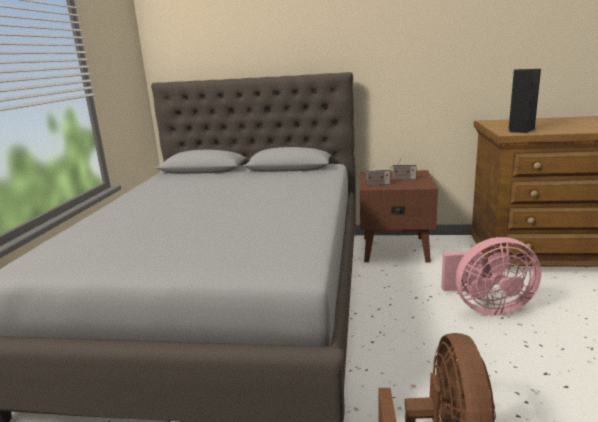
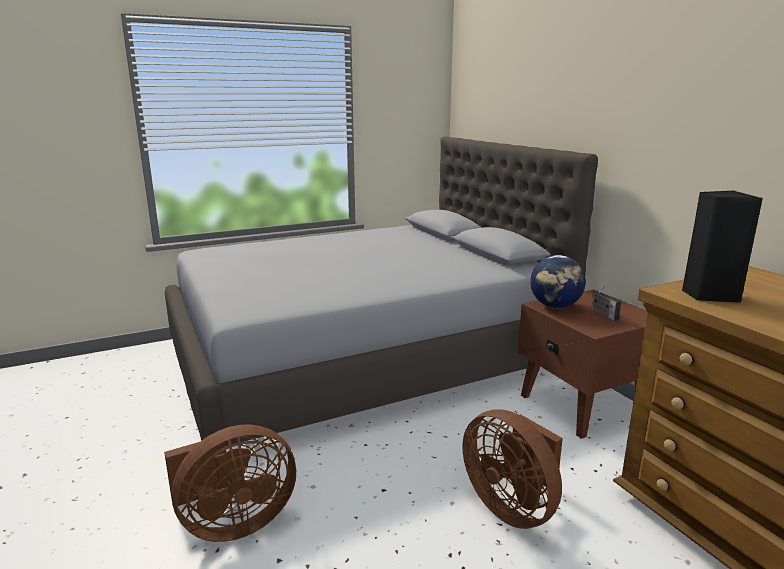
camera: 55 degrees right, 0 degrees up
(376, 184) = (555, 306): radio -> globe
(486, 307) = (512, 506): pink fan -> brown fan

